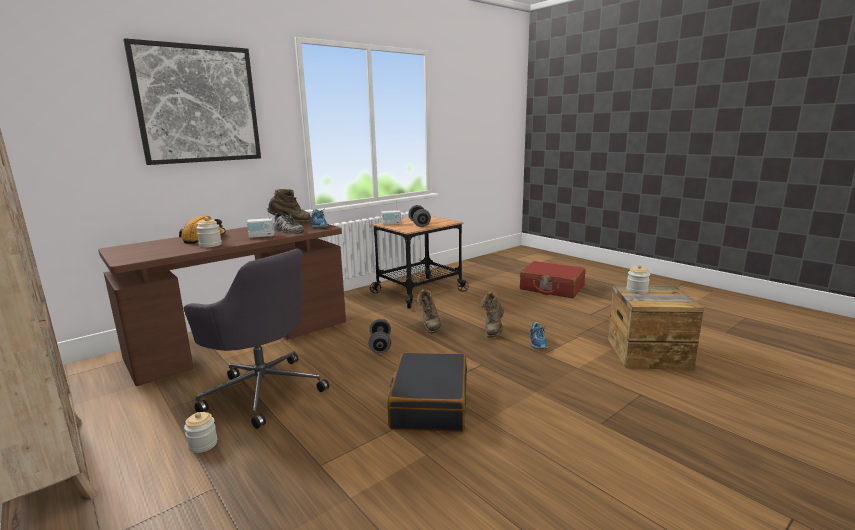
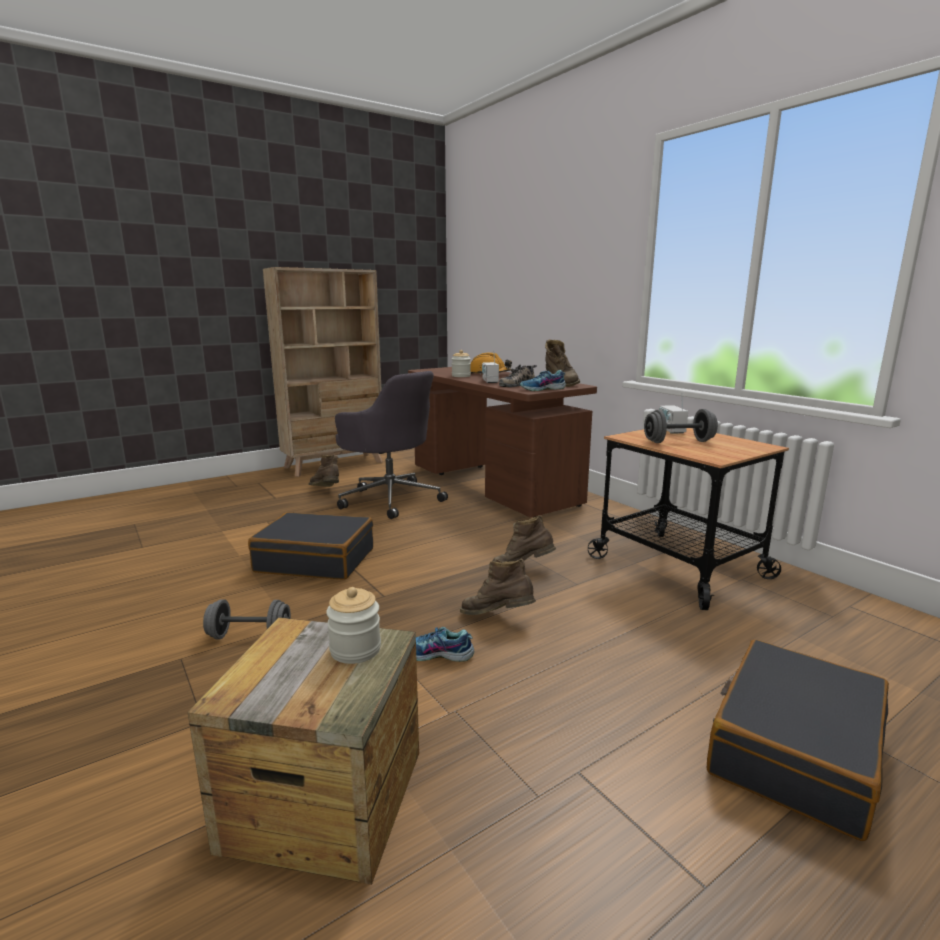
camera: 95 degrees right, 0 degrees up
(198, 104) = (555, 244): picture -> none
(203, 444) = (326, 490): jar -> brown boot
(263, 390) = (390, 499): grey office chair -> grey office chair turned 90 degrees counterclockwise
(380, 345) = (465, 539): grey dumbbell -> grey dumbbell (250, 636)
(551, 288) = (793, 750): red suitcase -> black suitcase

